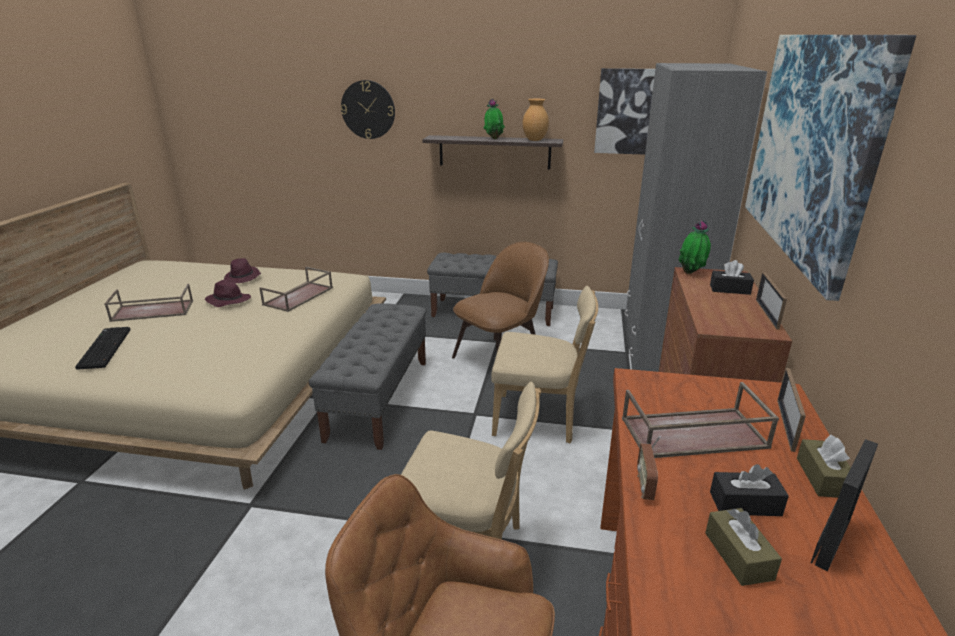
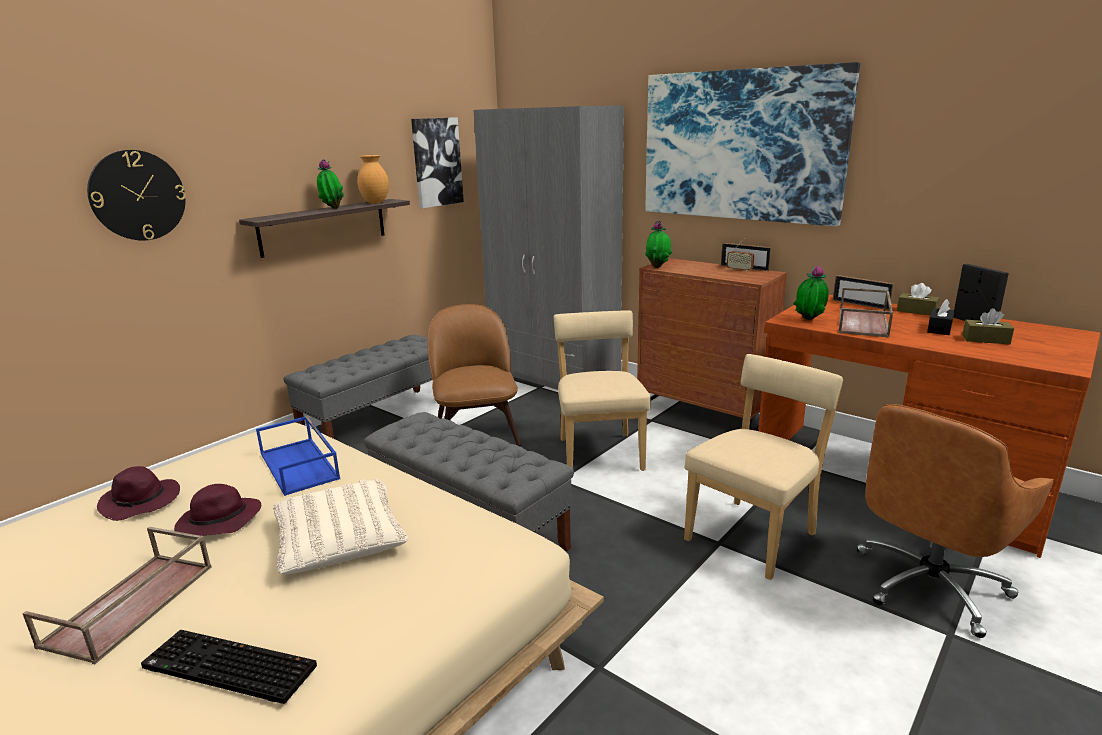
camera: 60 degrees left, 5 degrees down
(221, 334) = (339, 538): none -> beige pillow
(298, 296) = (300, 466): brown tray -> blue tray
(539, 419) = (599, 452): beige chair -> beige chair turned 45 degrees counterclockwise
(645, 486) = (919, 343): radio -> radio (739, 270)
(650, 393) = (808, 321): none -> potted plant
(729, 289) = (697, 266): black tissue box -> none

